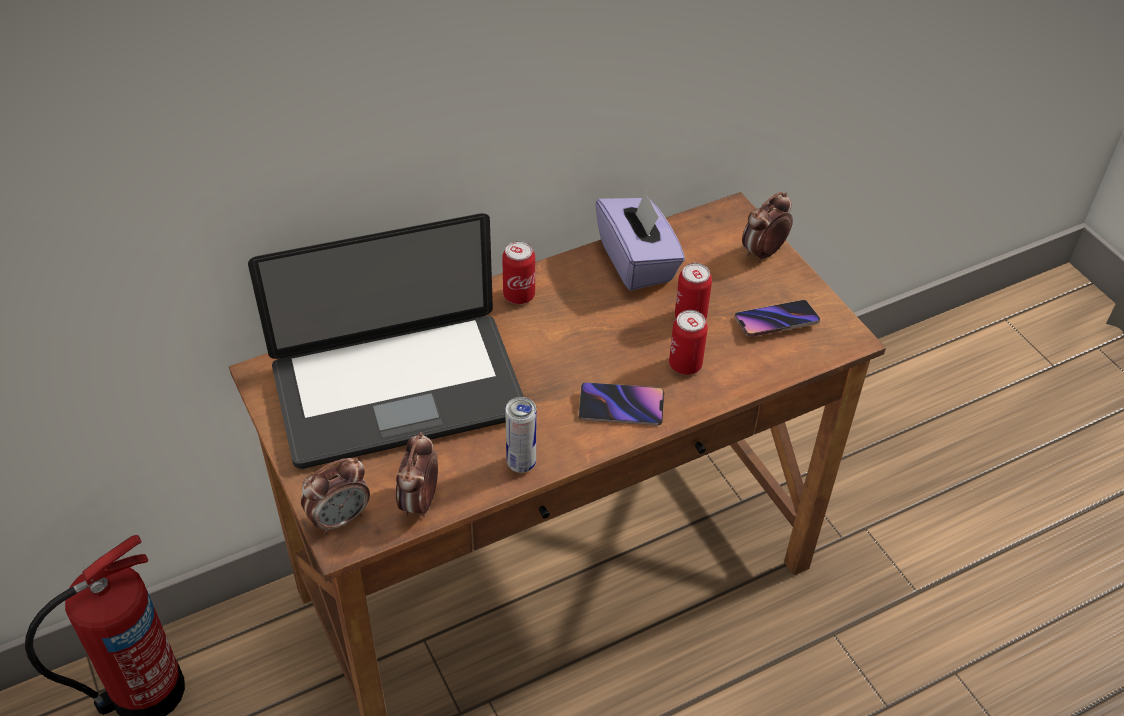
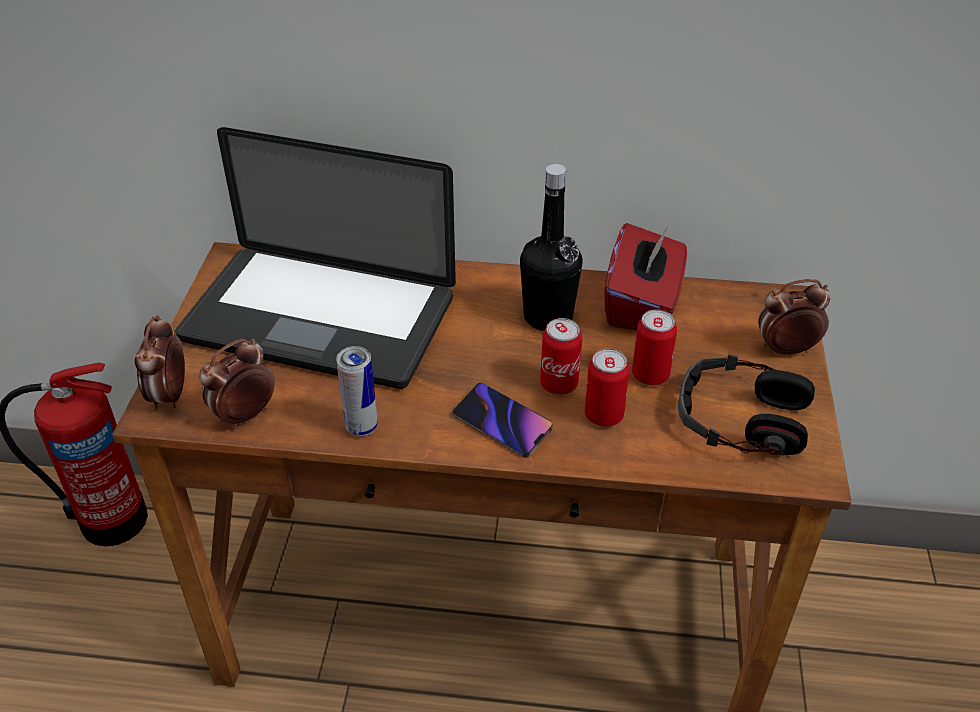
camera: 35 degrees right, 5 degrees down
(340, 519) = (170, 396): alarm clock -> alarm clock turned 90 degrees clockwise
(519, 295) = (501, 287): can -> can (559, 384)
(577, 304) = (548, 317): none -> black bottle
(637, 262) = (642, 305): purple tissue box -> red tissue box
(776, 322) = (740, 419): phone -> headphones

